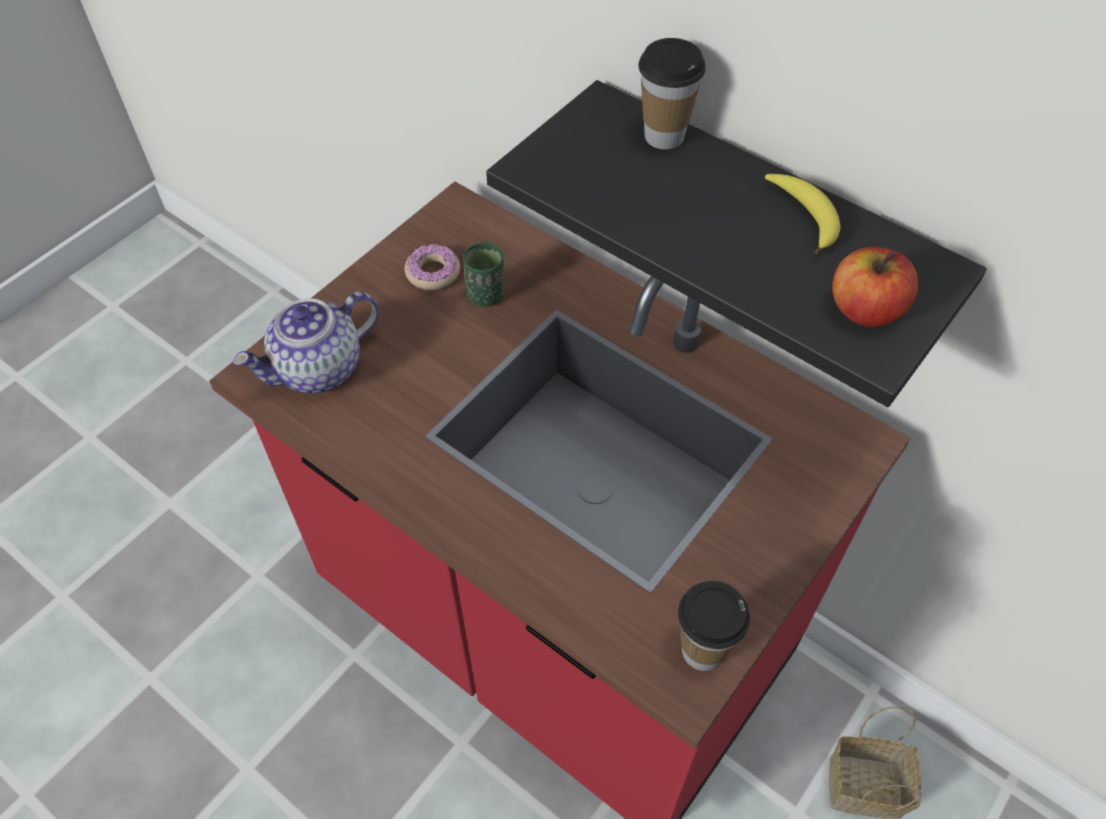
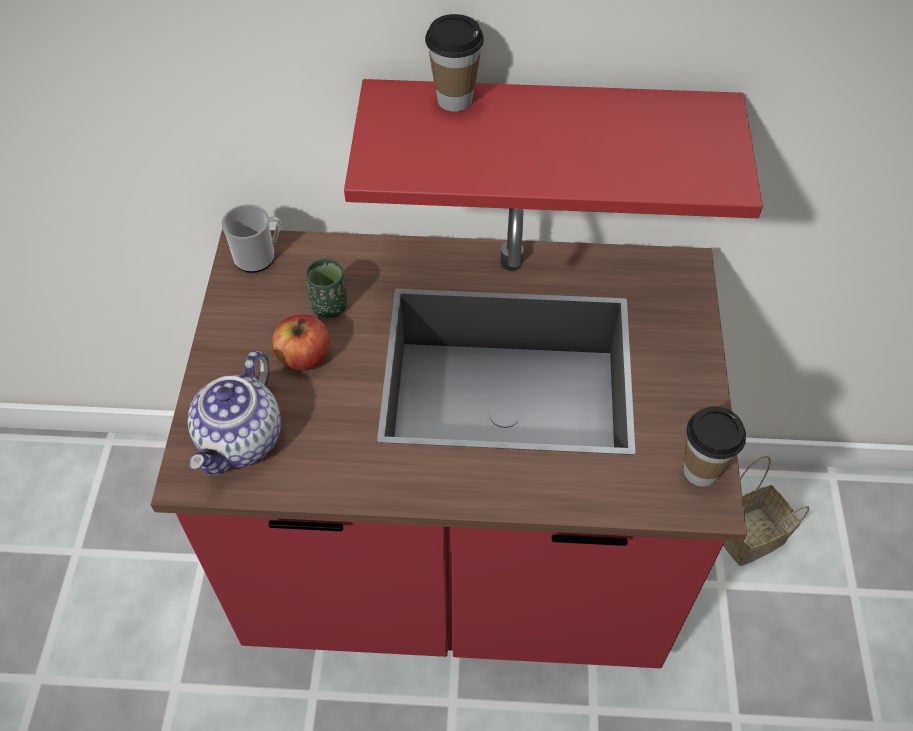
camera: 35 degrees left, 0 degrees up
(433, 273) = (270, 311): donut -> none
(463, 221) = (259, 256): none -> mug
(763, 225) = (546, 138): black shelf -> red shelf
(804, 216) = (603, 113): banana -> none
(865, 310) = (698, 158): apple -> apple (304, 357)

